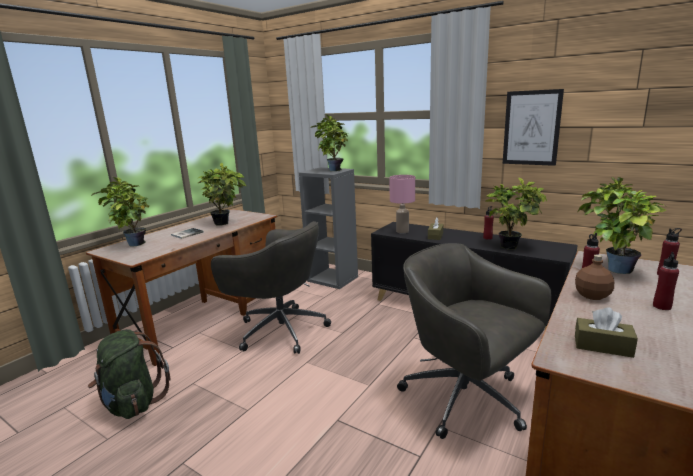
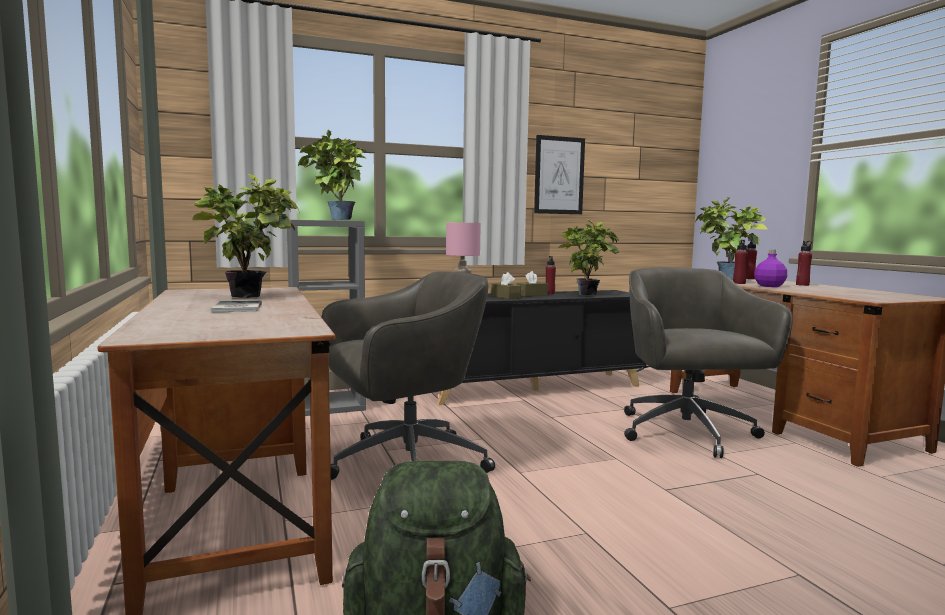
camera: 55 degrees left, 10 degrees down
(132, 244) = (180, 325): potted plant -> none
(466, 399) = (687, 433): grey office chair -> grey office chair turned 90 degrees clockwise
(591, 295) = (769, 286): brown bottle -> purple bottle
(602, 346) = (857, 295): brown tissue box -> brown tissue box (532, 295)

